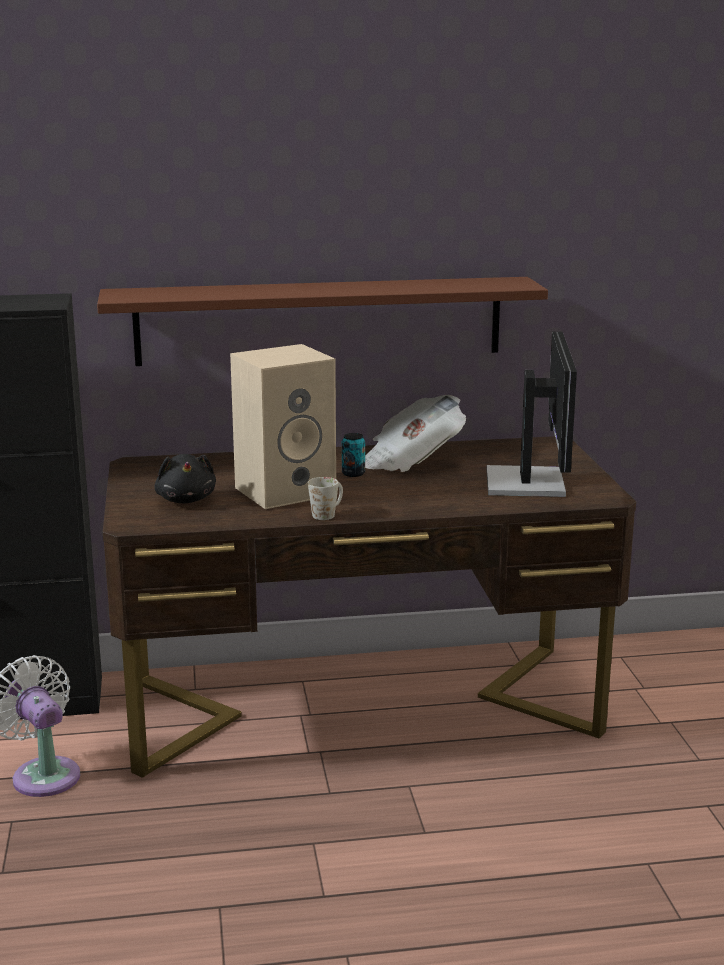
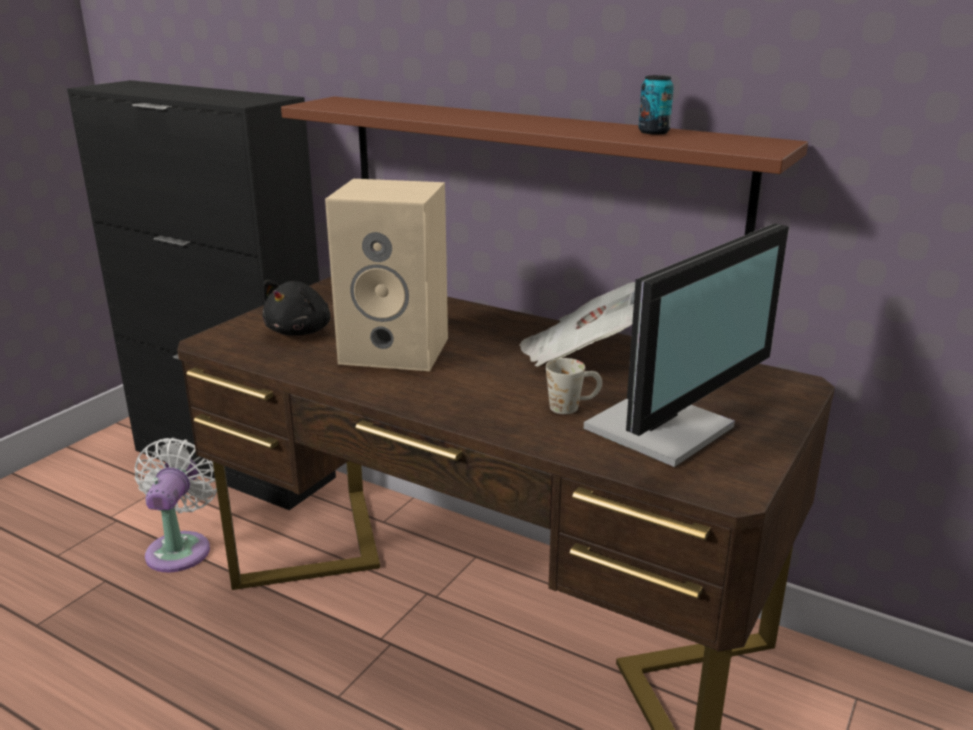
camera: 40 degrees right, 5 degrees up
(328, 514) = (377, 390): white mug -> white mug (573, 406)
(353, 473) = (495, 352): can -> can (653, 132)

